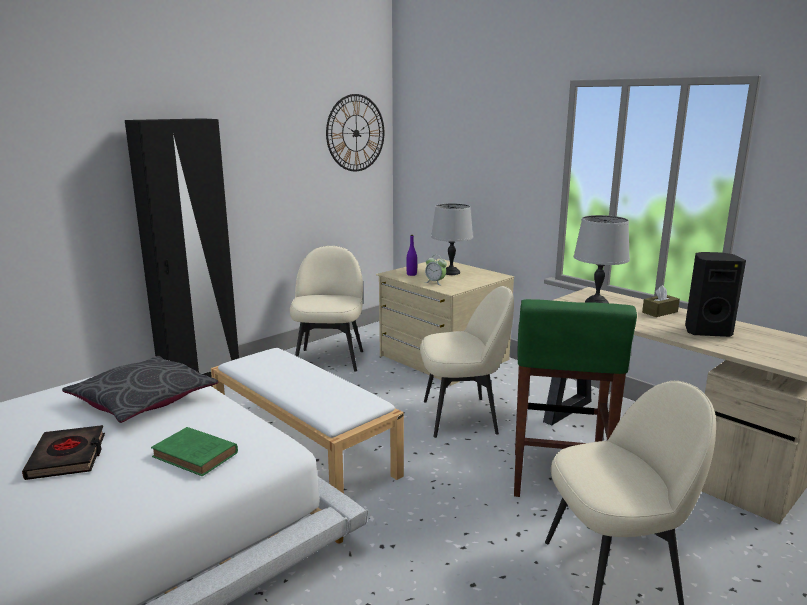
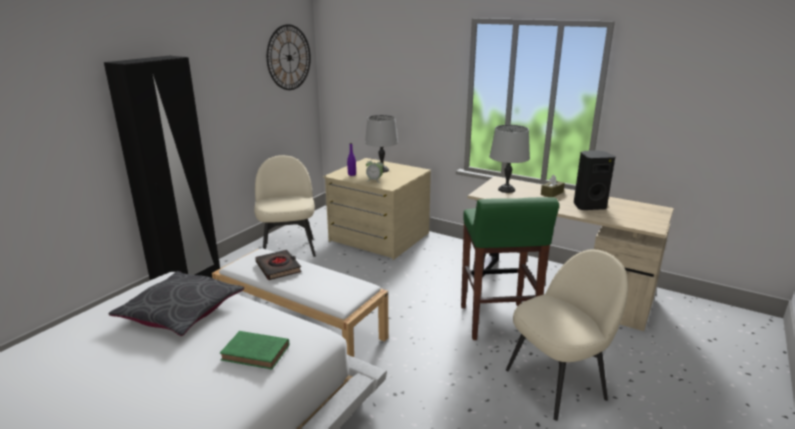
camera: 15 degrees left, 5 degrees up
(68, 457) = (146, 372): black book -> black book (278, 268)
(462, 416) = (412, 284): beige chair -> none

